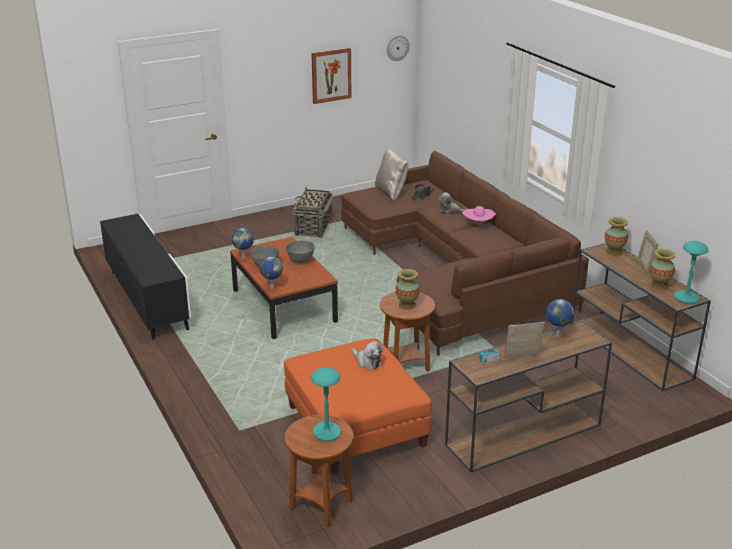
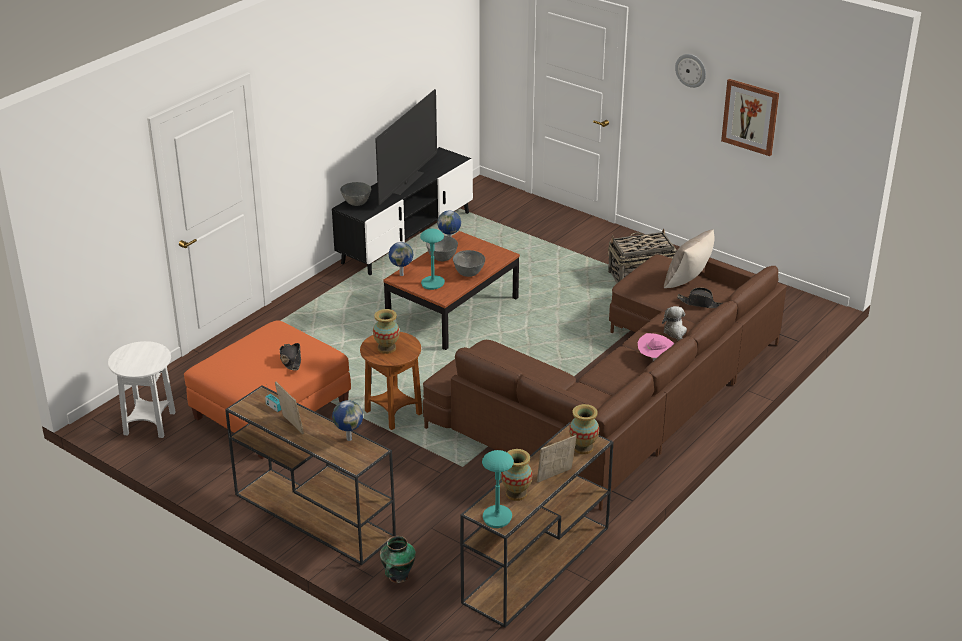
camera: 65 degrees right, 5 degrees up
(144, 246) = (407, 183): none -> television
(149, 274) = (356, 203): none -> grey bowl
(320, 505) = (149, 424): brown side table -> white side table
(326, 433) = (144, 361): turquoise table lamp -> turquoise table lamp (433, 283)
(367, 362) = (291, 360): plush toy -> black hat
(397, 47) = (846, 121): wall clock -> wall clock (691, 70)
(621, 411) = (398, 577): none -> vase

